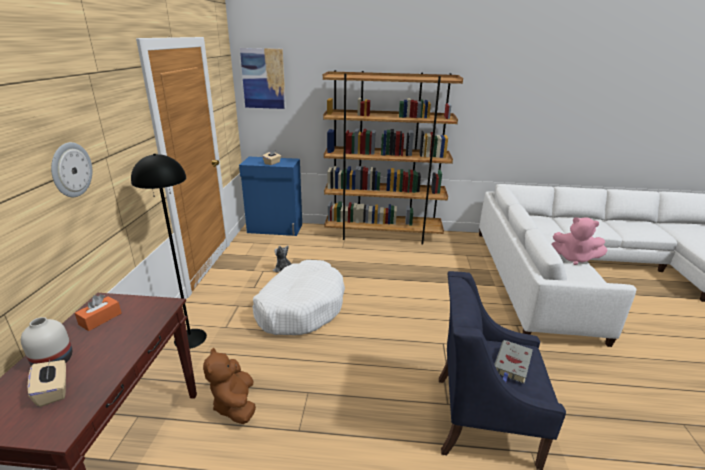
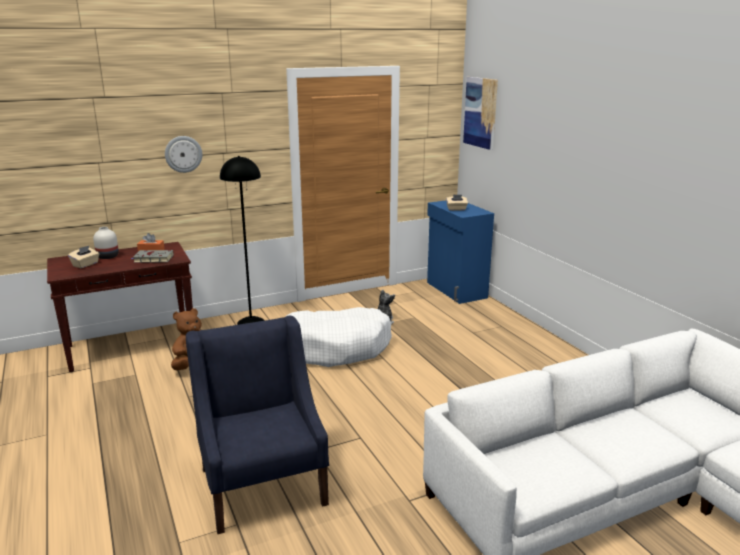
camera: 60 degrees right, 5 degrees down
(383, 235) = (543, 345): brown bookcase -> none
(512, 364) = (258, 422): grey book -> grey book (152, 259)
(574, 258) = (604, 458): pink plush toy -> none

